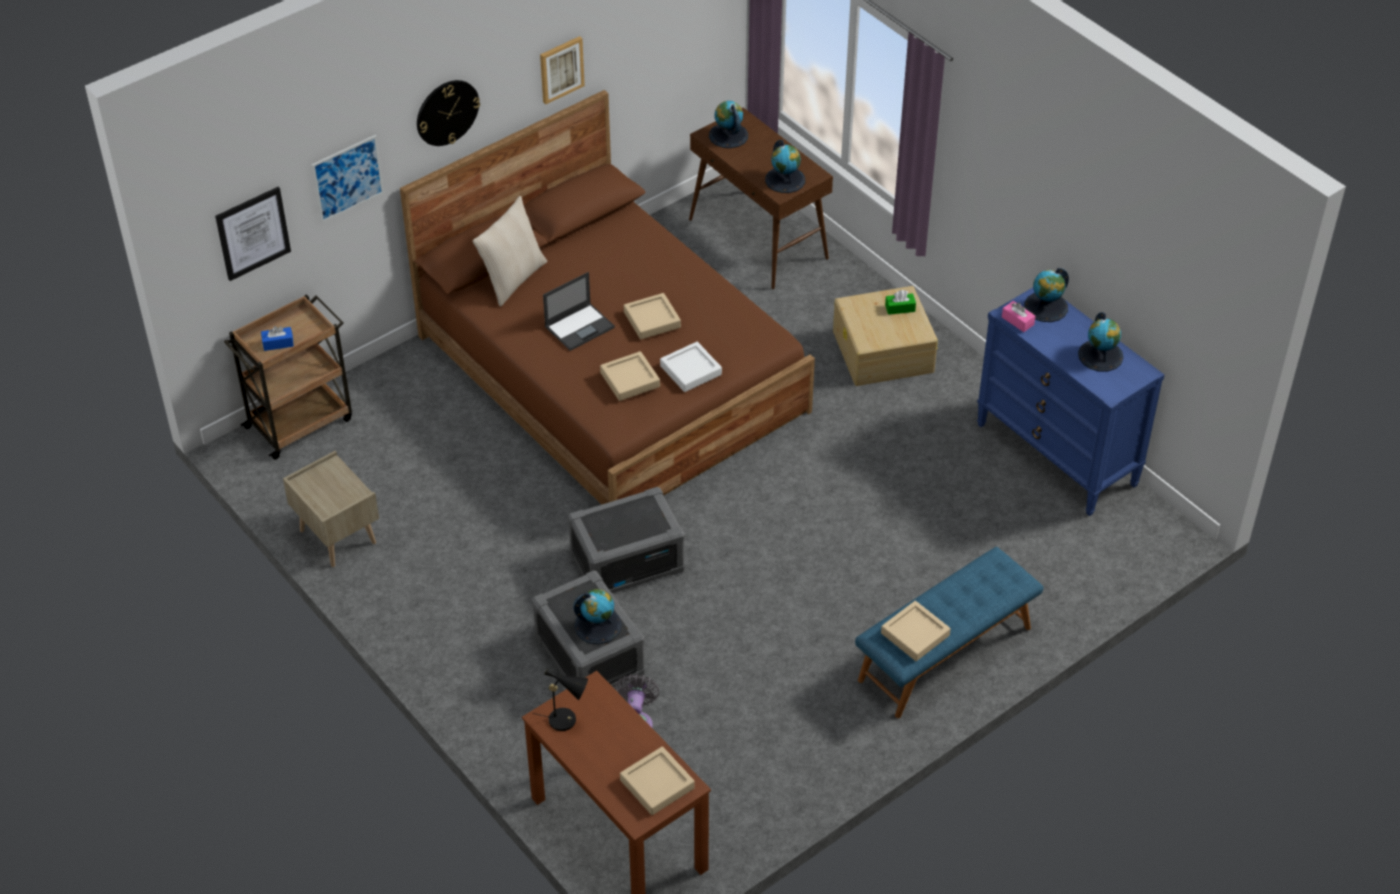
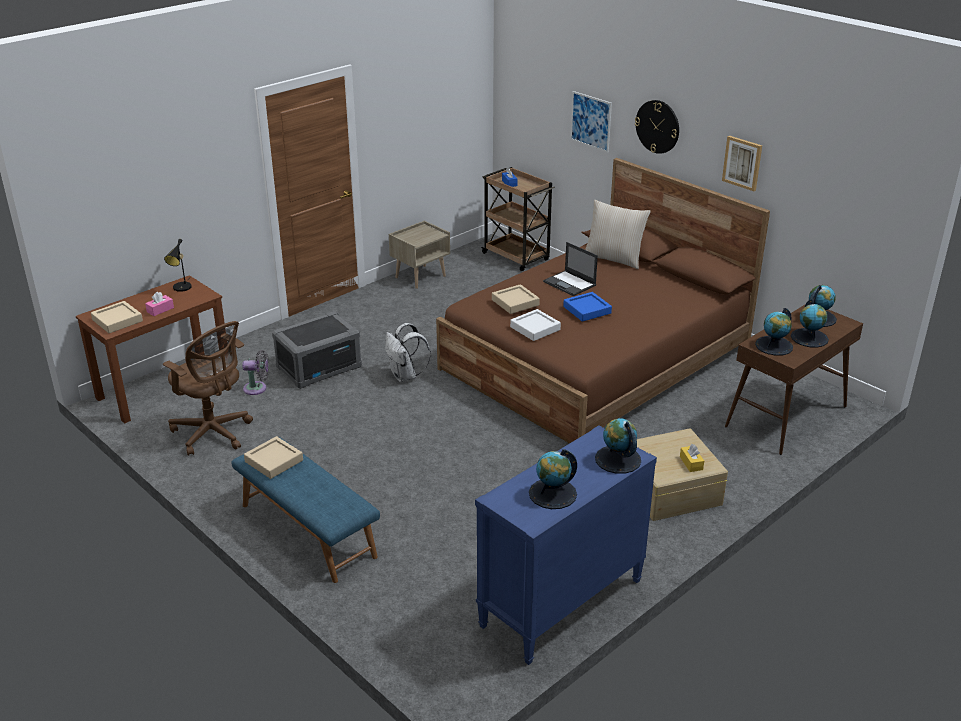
camera: 85 degrees right, 15 degrees down
(253, 233) = (536, 111): picture -> none
(598, 625) = (307, 334): globe -> globe (809, 338)
(627, 561) = (405, 376): grey storage box -> white backpack
(652, 320) = (587, 310): beige tray -> blue tray
(744, 762) = (213, 434): none -> brown office chair
(900, 308) = (691, 463): green tissue box -> yellow tissue box
(1017, 321) = (591, 442): pink tissue box -> pink tissue box (160, 310)

